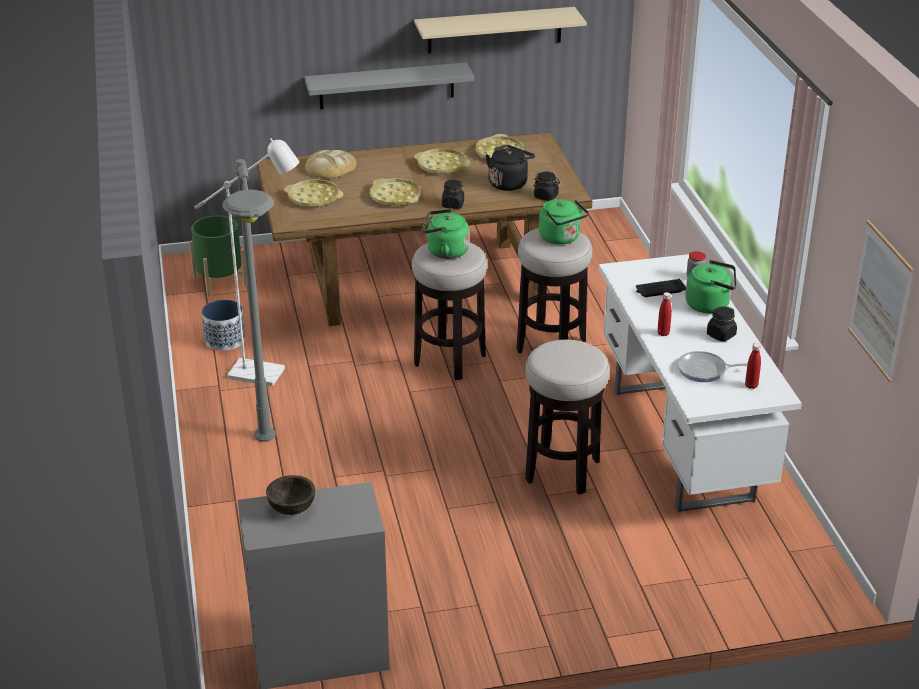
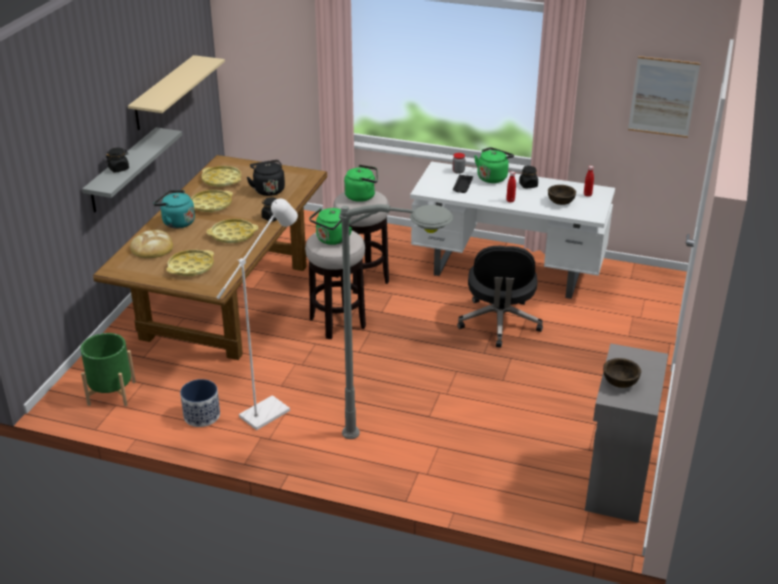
camera: 60 degrees left, 0 degrees up
(388, 162) = (176, 222): none -> turquoise kettle
(546, 196) = (303, 183): black jar -> black jar (119, 169)
(562, 471) = (499, 323): stool -> black office chair
(704, 370) = (561, 202): frying pan -> brown bowl

